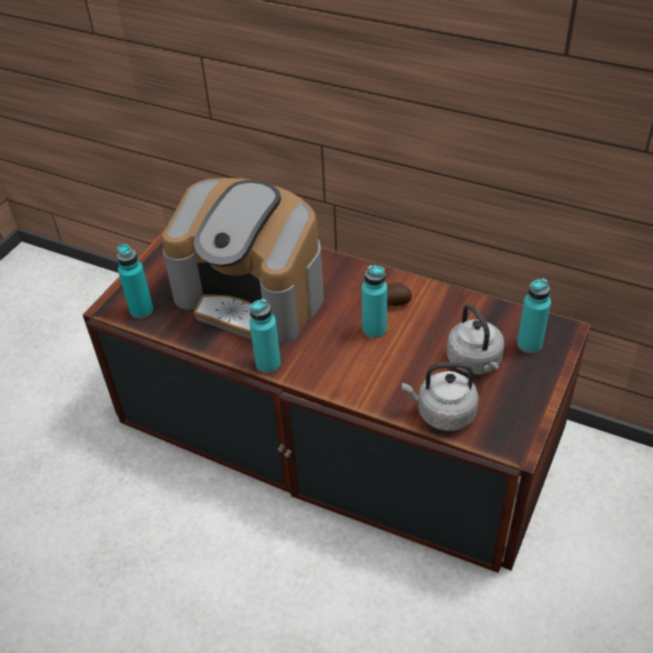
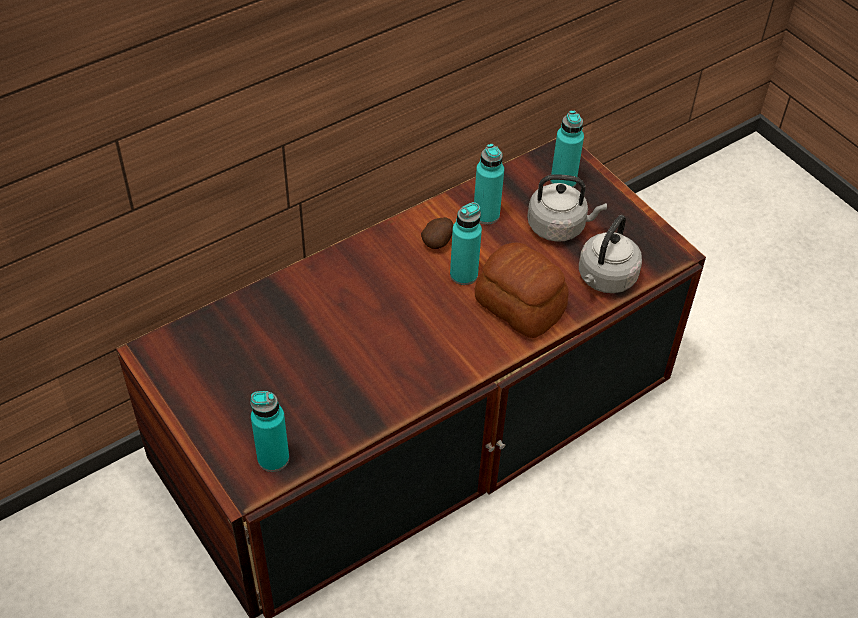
camera: 65 degrees left, 5 degrees up
(252, 295) = (332, 347): coffee machine -> none
(268, 364) = (449, 377): turquoise bottle -> turquoise bottle (486, 215)
(370, 373) = (520, 305): none -> bread

